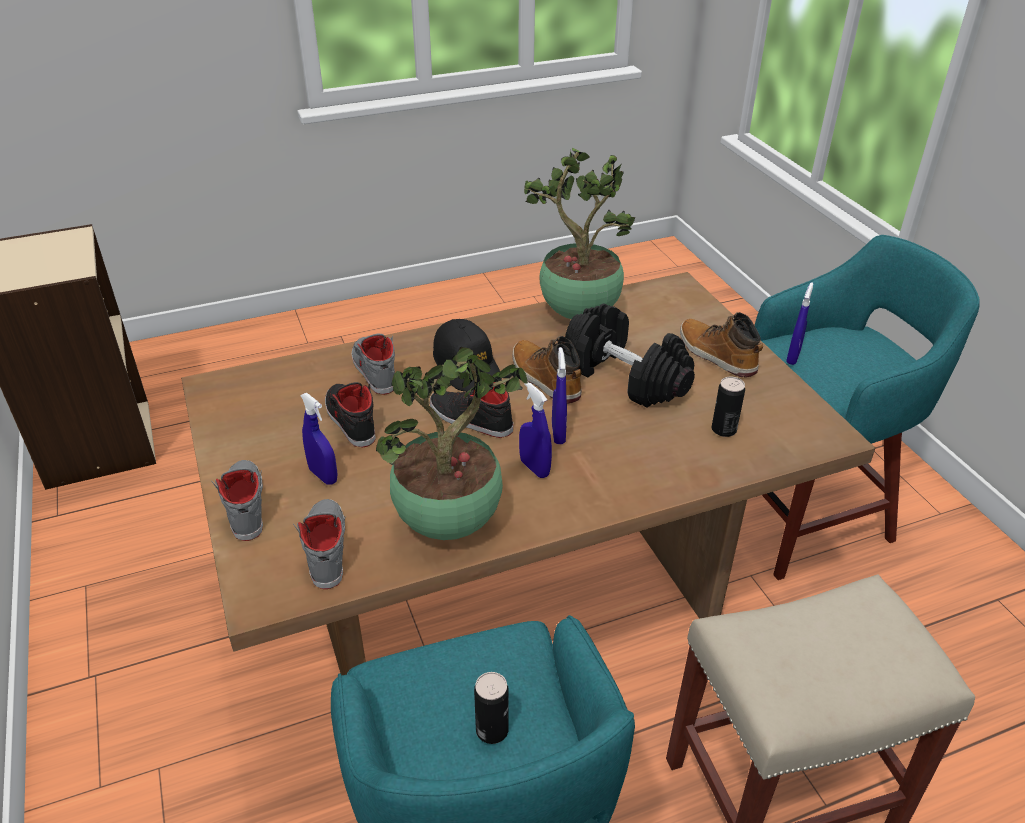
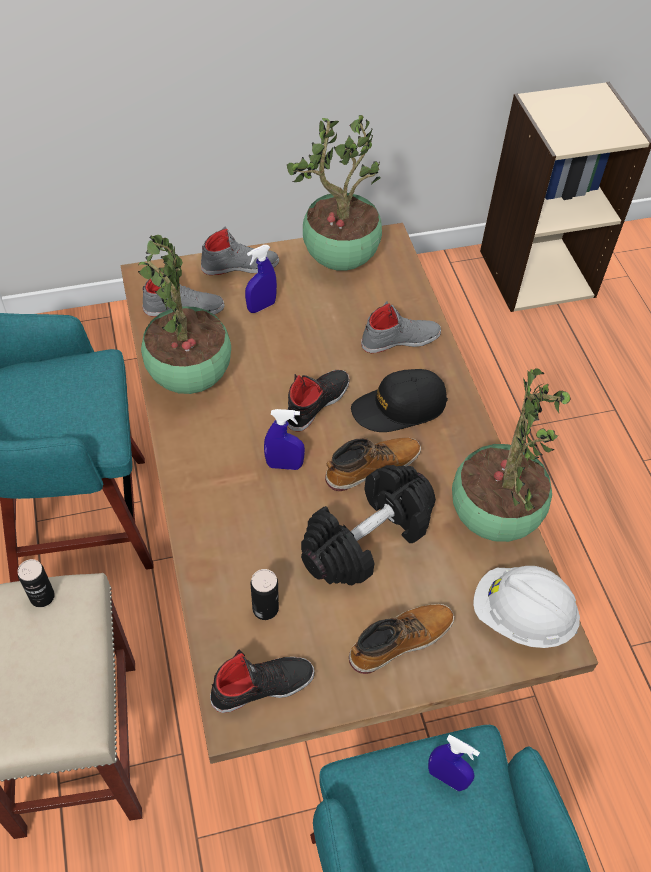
camera: 95 degrees right, 15 degrees up
(244, 420) = (338, 260): none -> potted plant
(349, 419) = (329, 322): black shoe -> black shoe (262, 686)
(492, 730) = (31, 410): can -> can (42, 596)
(534, 468) = (241, 441): blue spray bottle -> none
(666, 300) = (521, 617): none -> white hard hat

